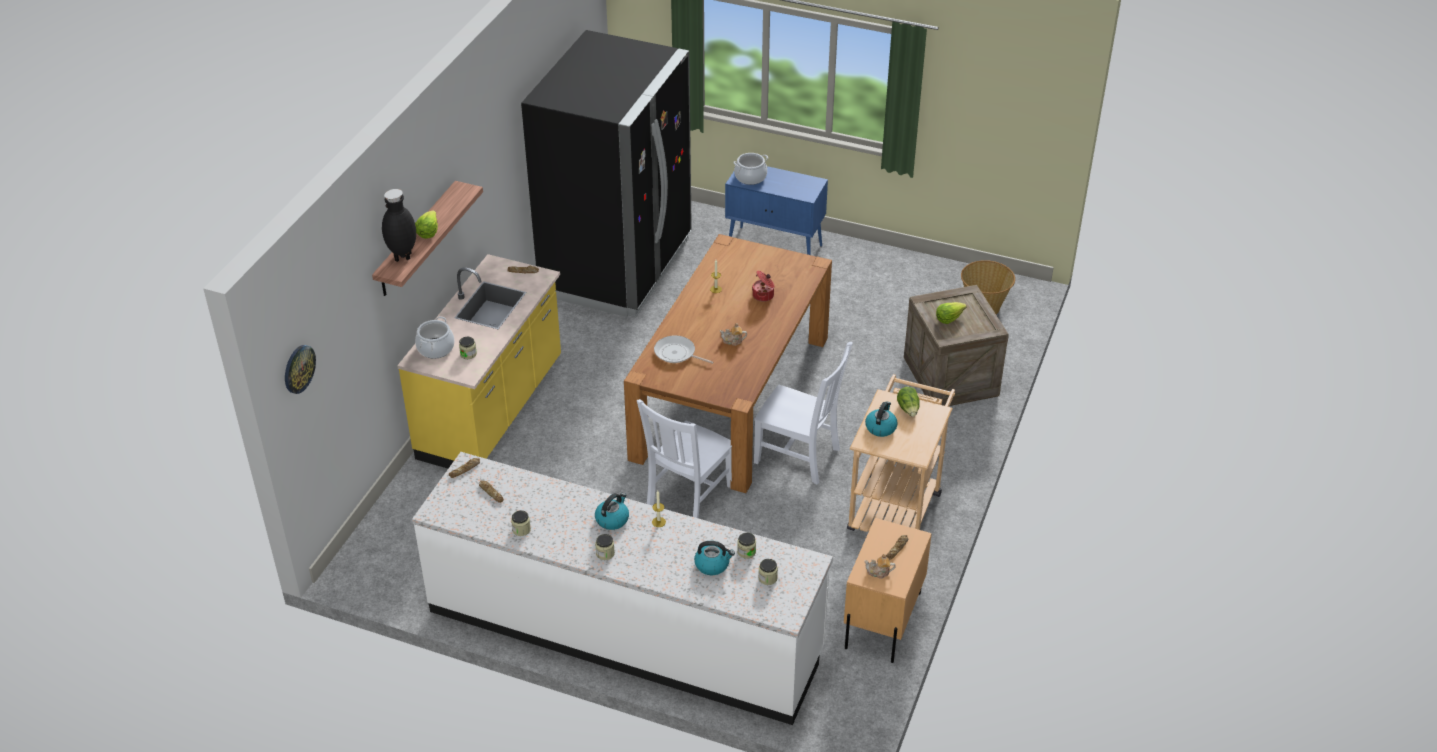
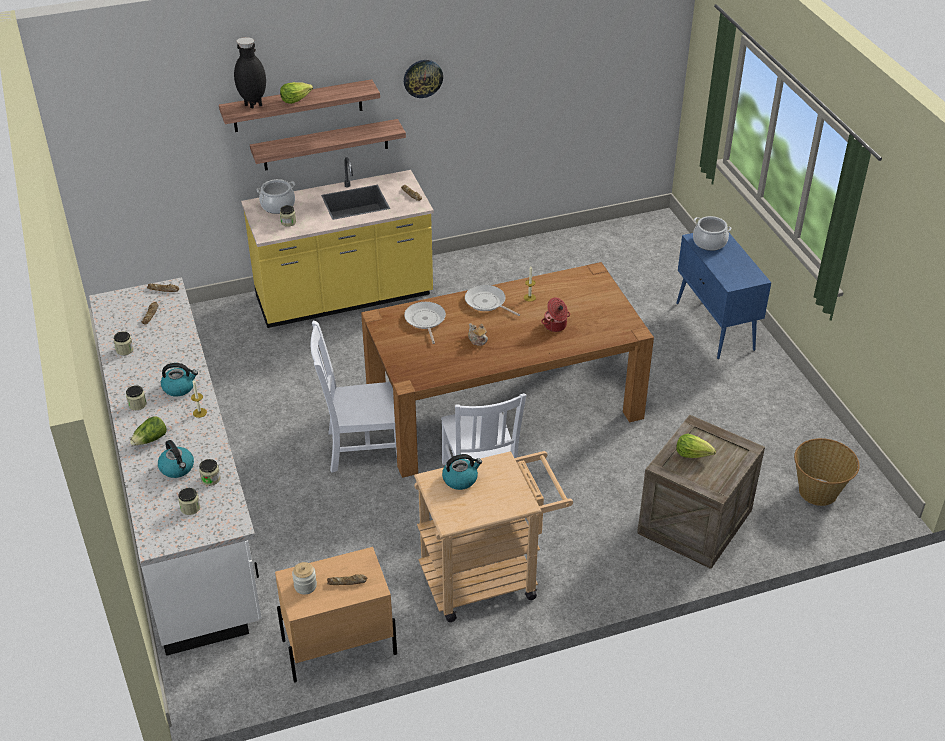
camera: 50 degrees right, 0 degrees up
(298, 368) = (92, 134): wall clock -> wall clock (423, 78)
(436, 267) = (325, 145): none -> shelf
(617, 267) = (575, 263): black fridge -> none
(695, 312) = (487, 302): none -> frying pan
(878, 572) = (305, 586): teapot -> jar
(908, 409) = (505, 483): lettuce -> lettuce (150, 440)

